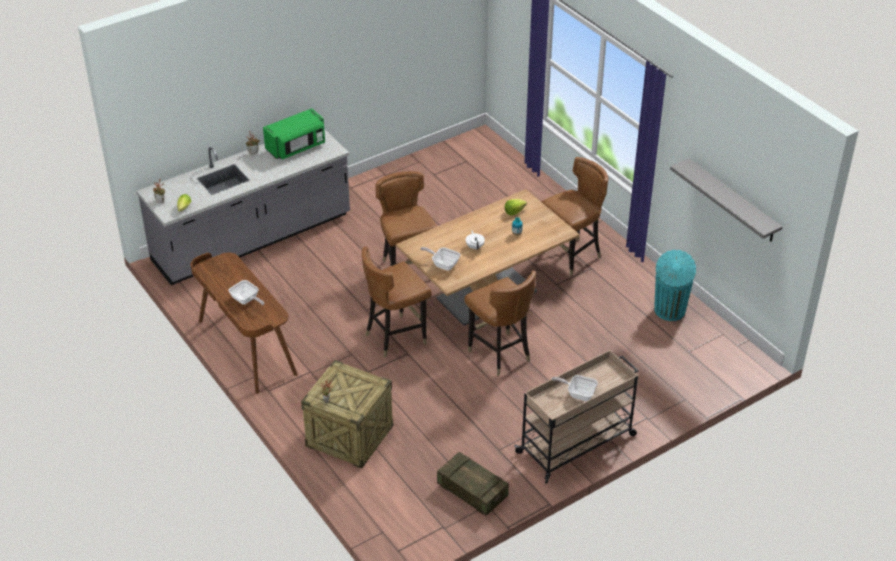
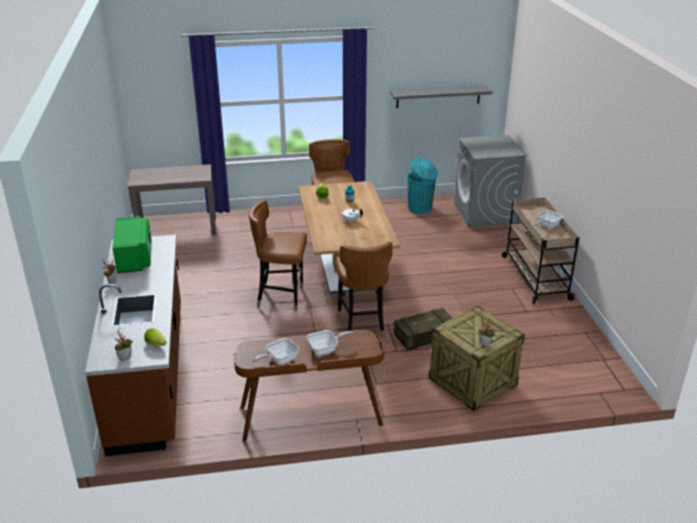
camera: 65 degrees left, 10 degrees down
(252, 239) = (149, 373): grey counter -> brown counter
(443, 264) = (361, 238): frying pan -> frying pan (279, 360)
(472, 491) = (567, 335): crate -> crate (424, 337)
(482, 158) = (177, 229): none -> brown console table
(499, 354) = (418, 282): brown chair -> none
(703, 368) = (485, 213): none -> grey washing machine

